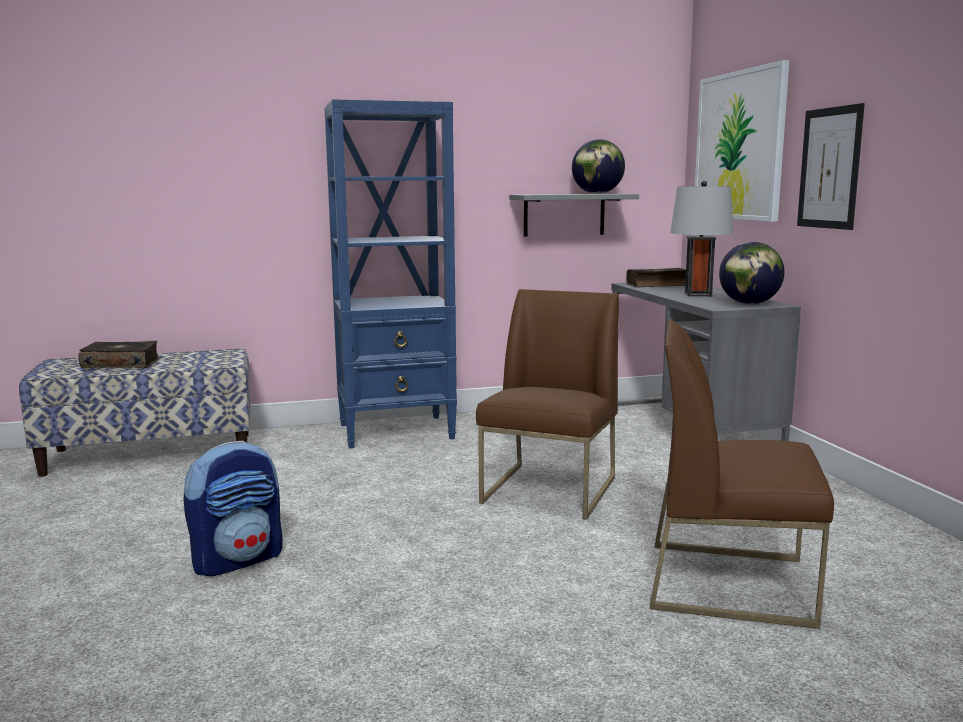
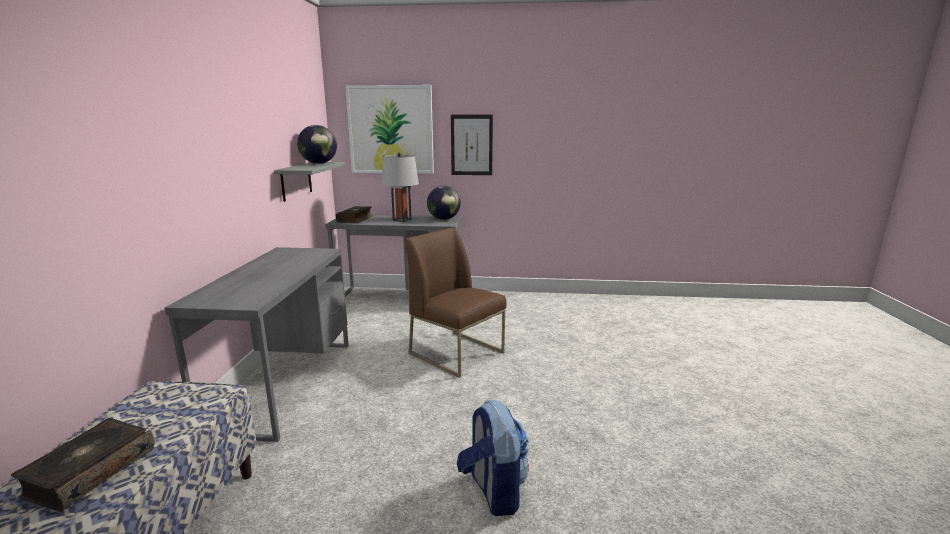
camera: 70 degrees left, 5 degrees up
(397, 431) = (284, 383): blue bookcase -> grey desk
(730, 582) = (586, 339): brown chair -> none

